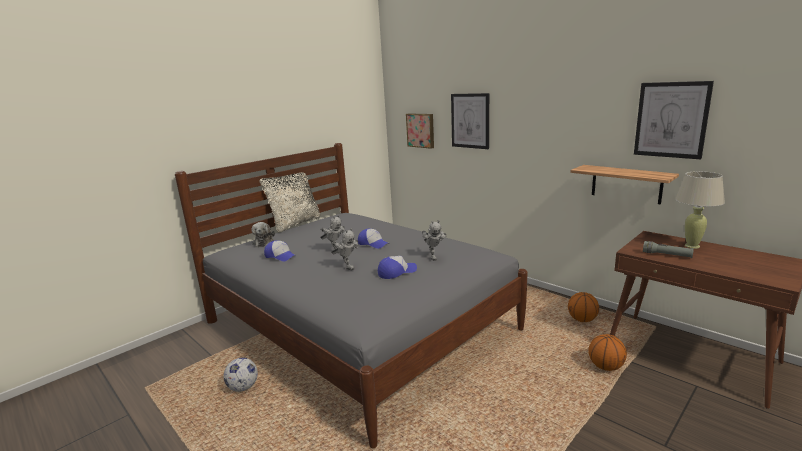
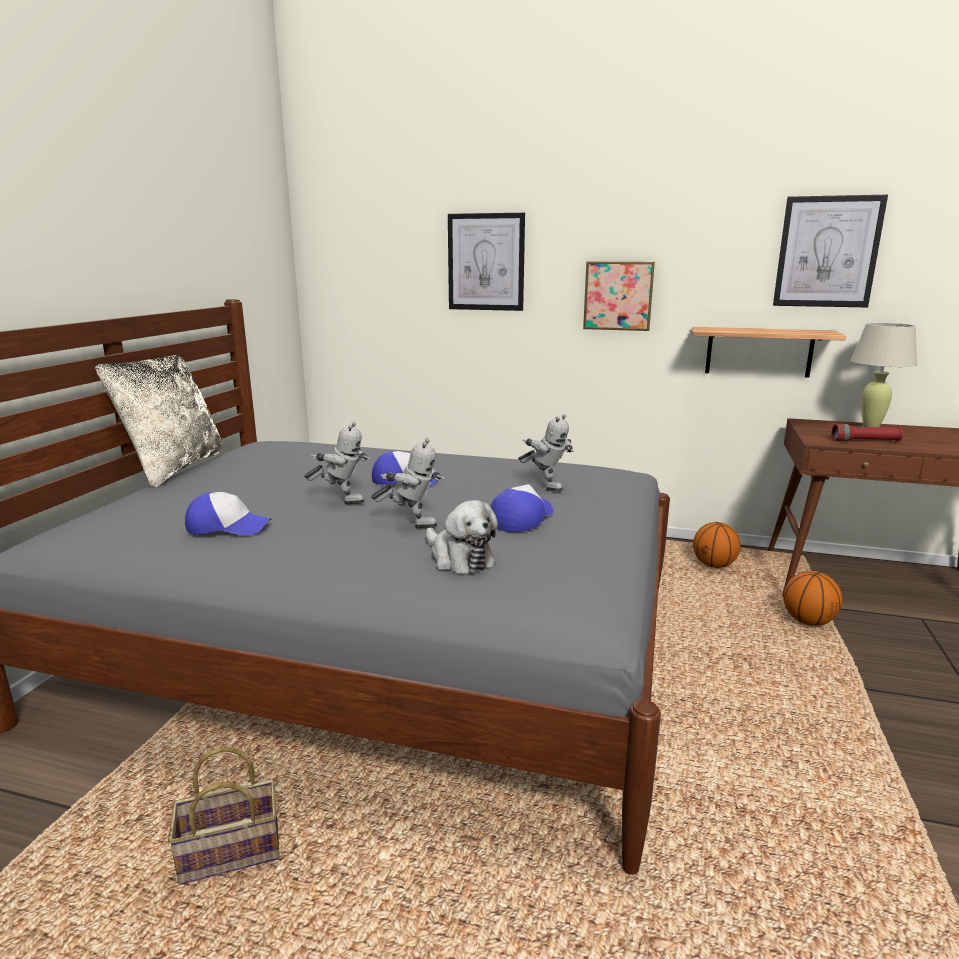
camera: 30 degrees left, 0 degrees up
(243, 387) = (228, 855): football -> basket
(264, 242) = (141, 508): plush toy -> plush toy (459, 558)
(421, 130) = (379, 283): picture -> picture (618, 295)
(666, 255) = (865, 441): grey flashlight -> red flashlight

